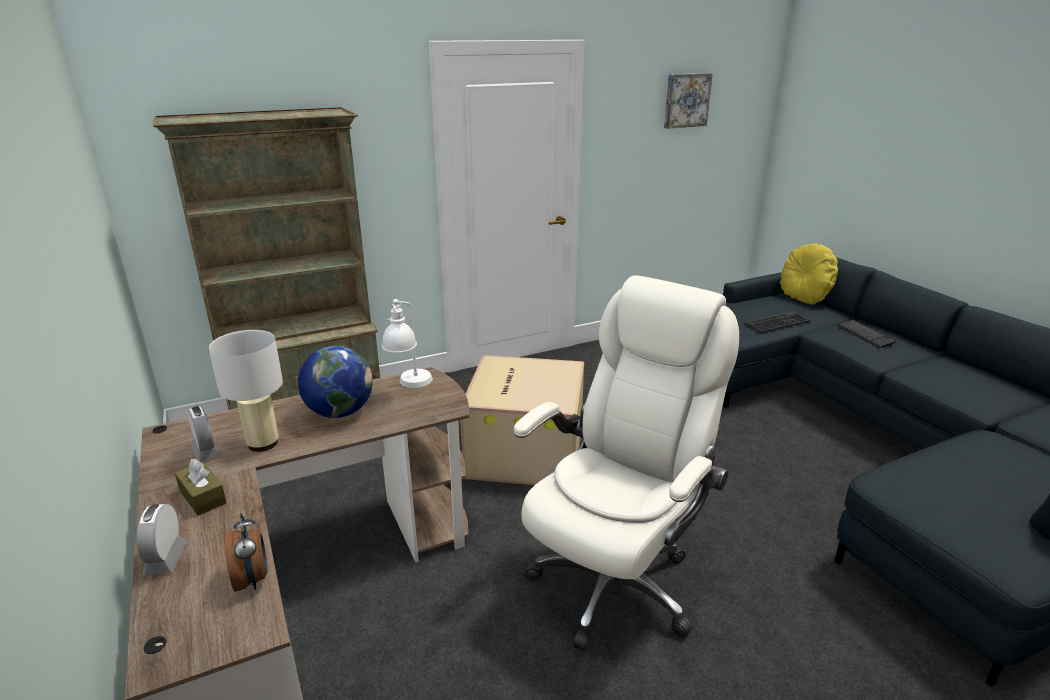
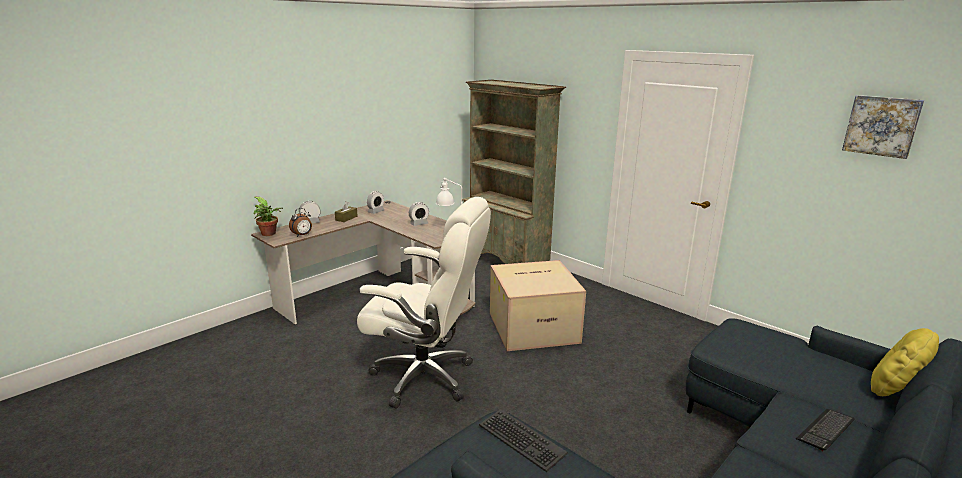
camera: 70 degrees right, 5 degrees down
(182, 647) = (270, 234): none -> potted plant
(262, 444) = (385, 218): white table lamp -> none
(340, 412) = (419, 224): globe -> alarm clock
(778, 322) = (781, 371): keyboard -> keyboard (521, 440)

